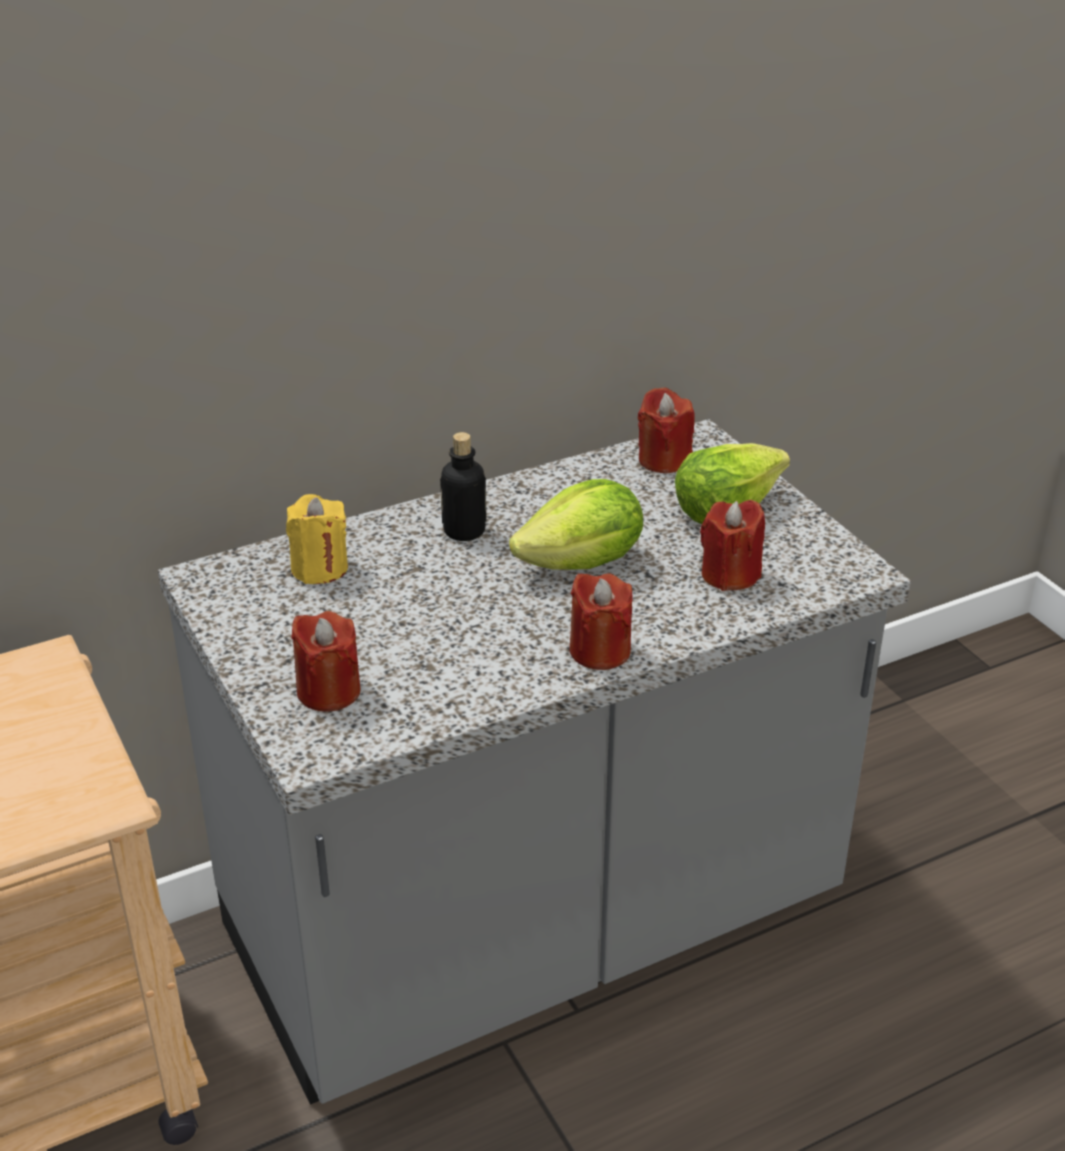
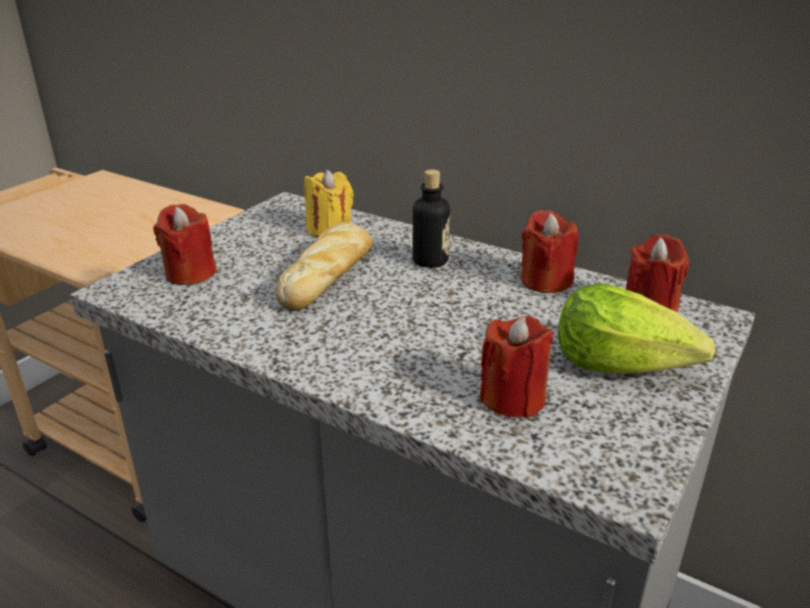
camera: 60 degrees right, 5 degrees down
(430, 600) = (328, 275): none -> bread
(583, 564) = (443, 319): lettuce -> none
(600, 651) = (324, 363): red candle -> red candle (545, 281)

